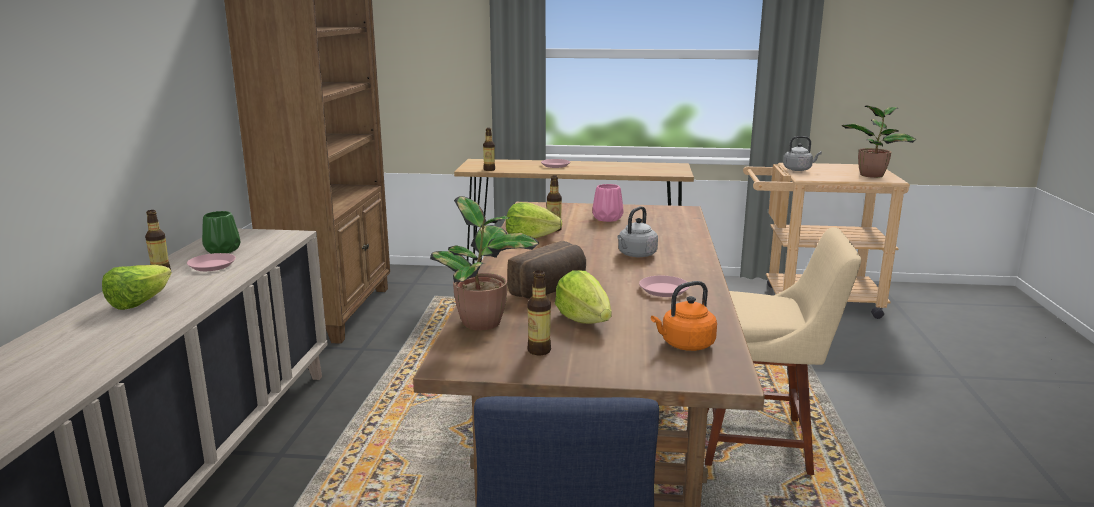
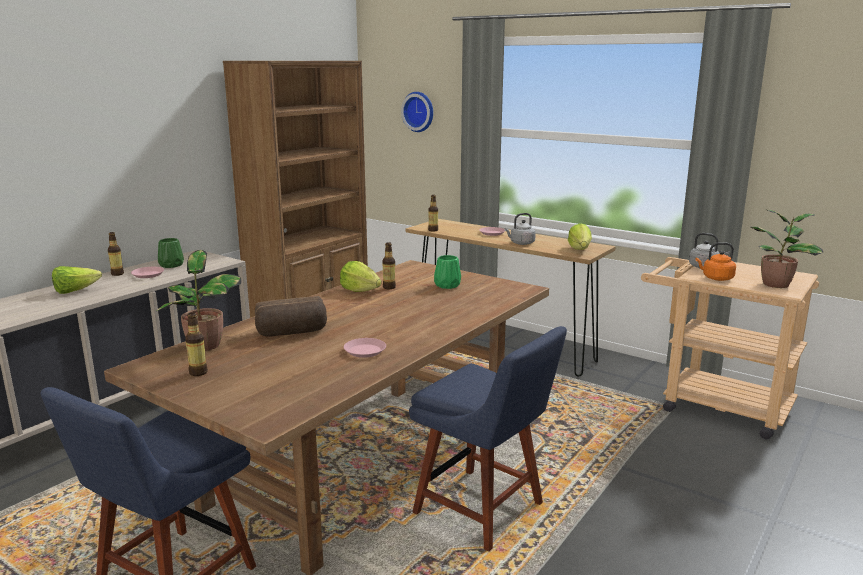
camera: 30 degrees right, 0 degrees up
(422, 34) = (419, 111): none -> wall clock
(584, 320) = (266, 359): lettuce -> lettuce (580, 249)
(606, 218) = (447, 285): pink vase -> green vase
(636, 255) = (404, 319): grey kettle -> grey kettle (521, 243)
(685, 345) = (291, 394): orange kettle -> orange kettle (716, 278)
(761, 442) = (484, 511): beige chair -> blue chair

